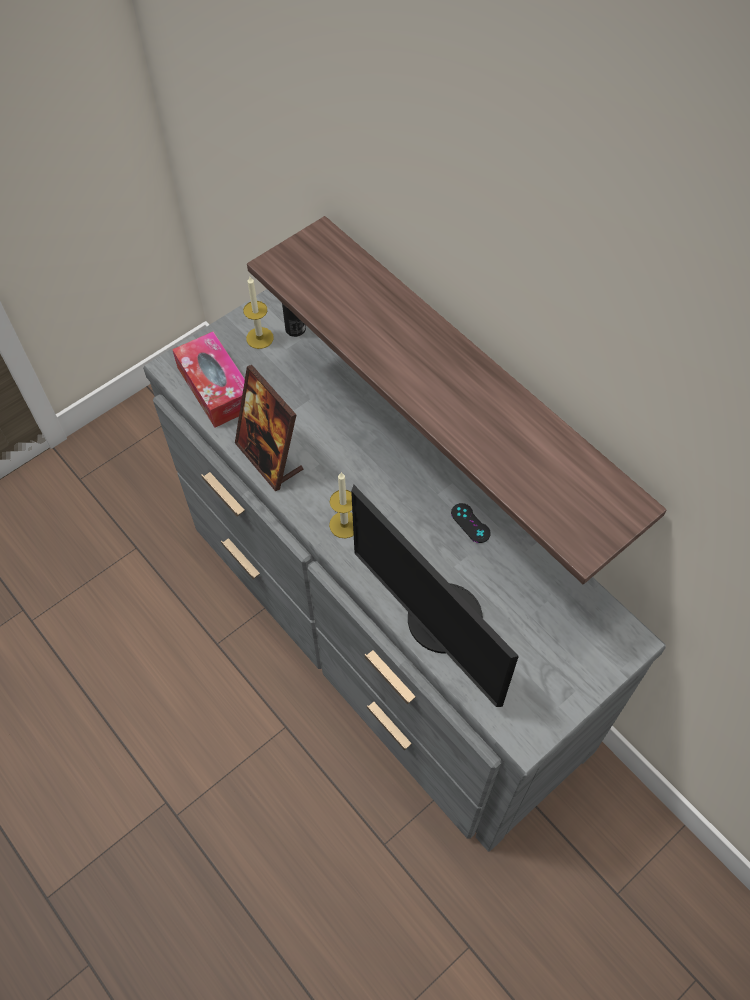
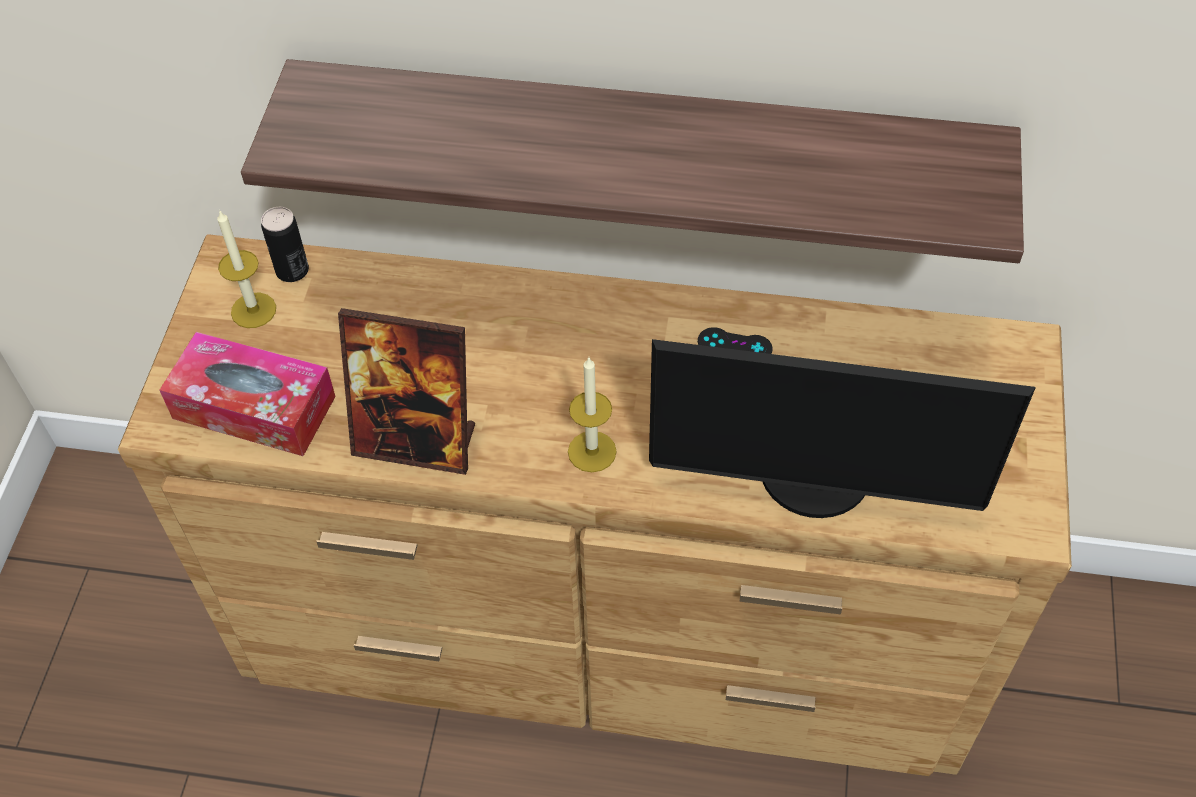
camera: 40 degrees left, 5 degrees down
(381, 630) = (607, 628): grey dresser -> brown dresser

